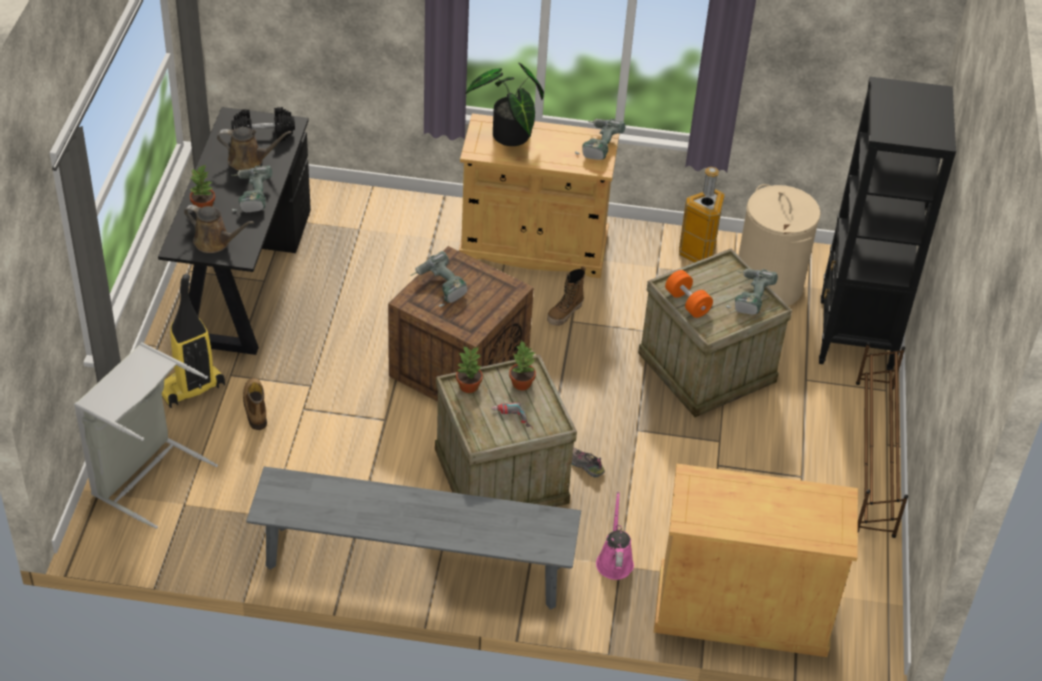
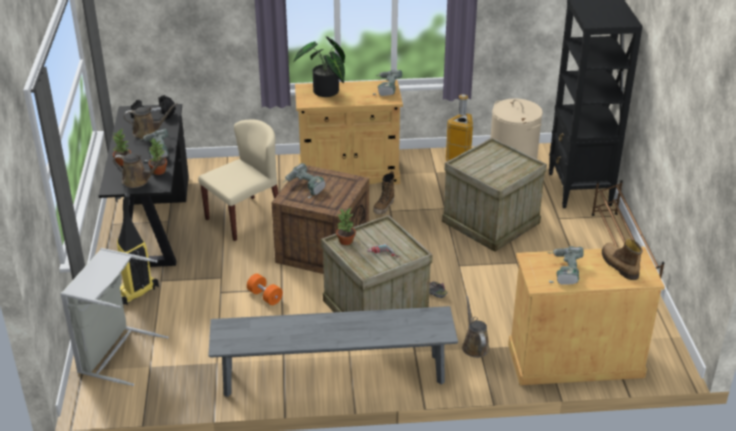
camera: 10 degrees left, 10 degrees down
(255, 407) = (185, 297): boot -> boot (618, 265)
(367, 295) = (244, 218): none -> beige chair
(521, 383) = (382, 233): potted plant -> potted plant (158, 171)
(614, 560) = (474, 346): pink watering can -> brown watering can
(687, 303) = (476, 171): orange dumbbell -> orange dumbbell (265, 296)
(749, 297) = (515, 162): power drill -> power drill (563, 272)

